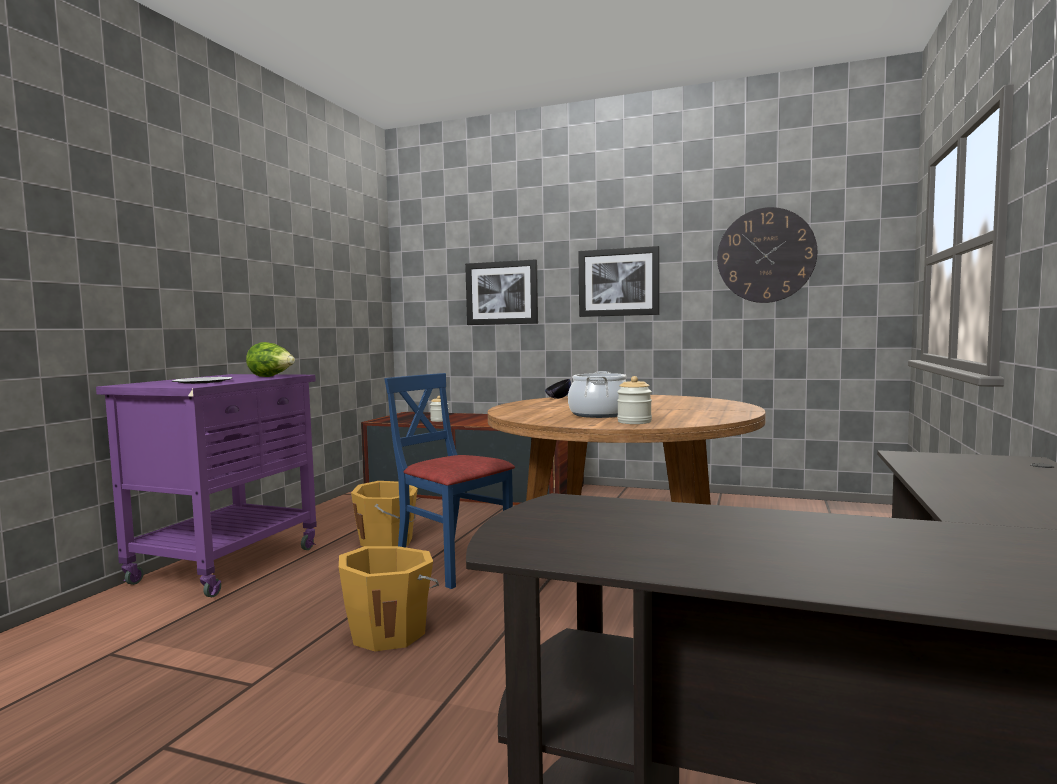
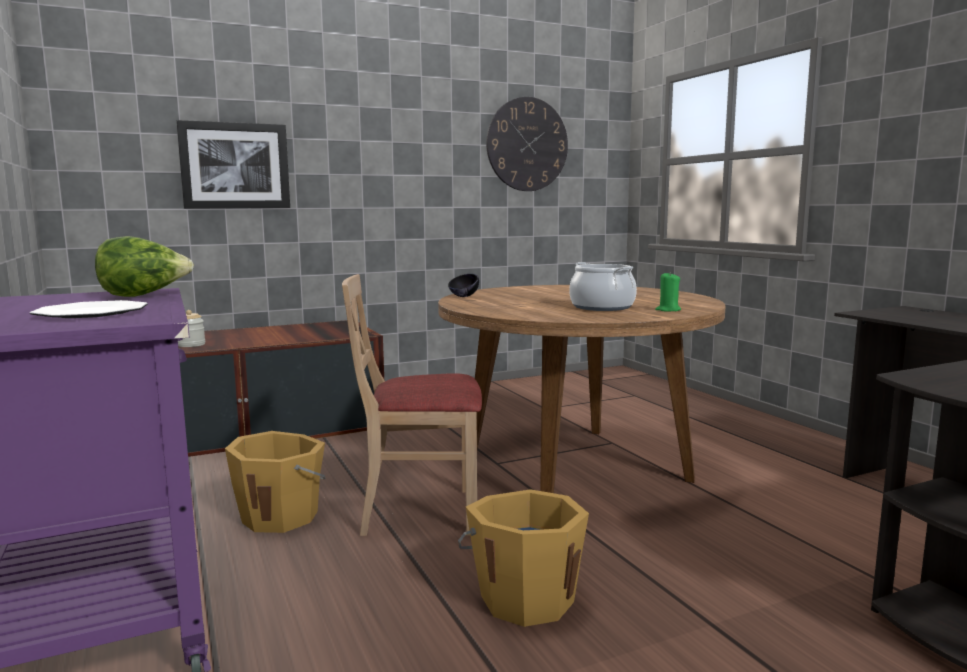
camera: 45 degrees left, 5 degrees up
(453, 564) = (420, 512): blue chair -> beige chair
(618, 282) = (388, 161): picture -> none
(634, 422) = (668, 310): jar -> green candle

